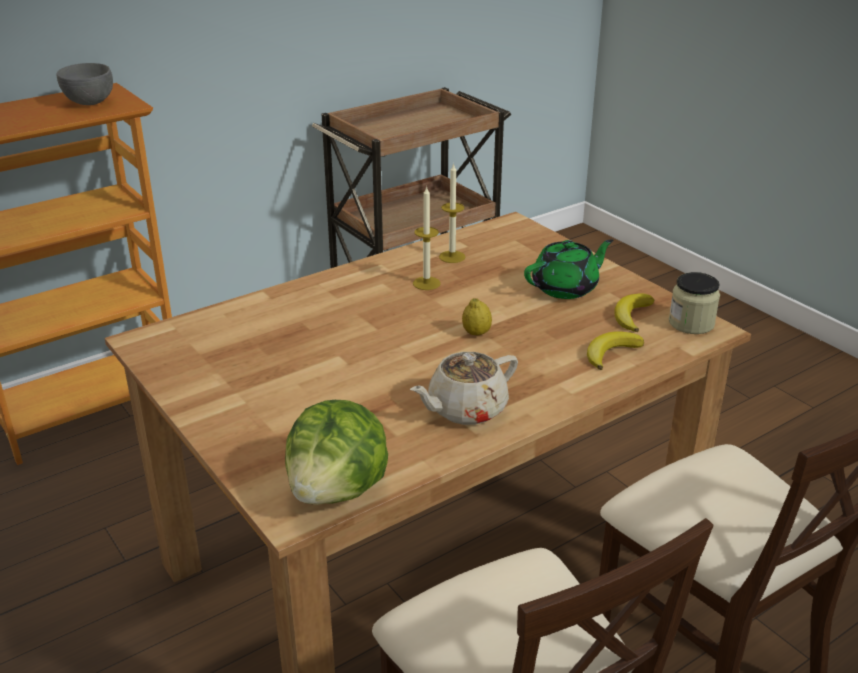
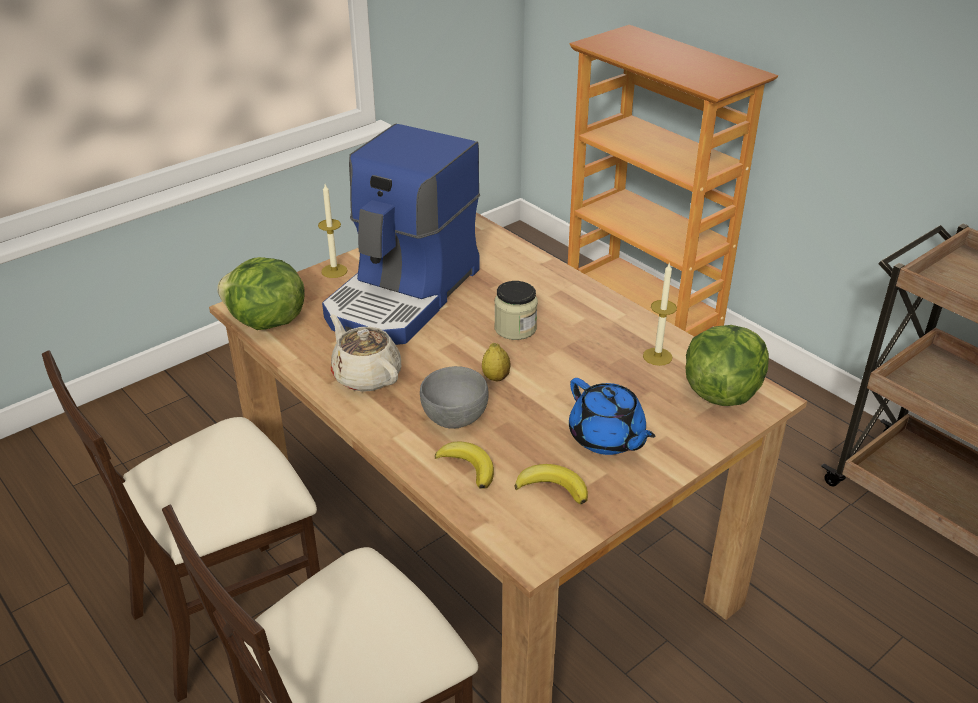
camera: 85 degrees right, 5 degrees up
(90, 102) = (713, 74): grey bowl -> grey bowl (456, 419)
(308, 383) = (404, 296): none -> coffee machine
(426, 283) = (591, 343): candle -> candle (334, 271)
(504, 238) = (721, 392): none -> lettuce
(566, 288) = (607, 438): green teapot -> blue teapot
(691, 323) = (543, 537): jar -> jar (515, 328)

